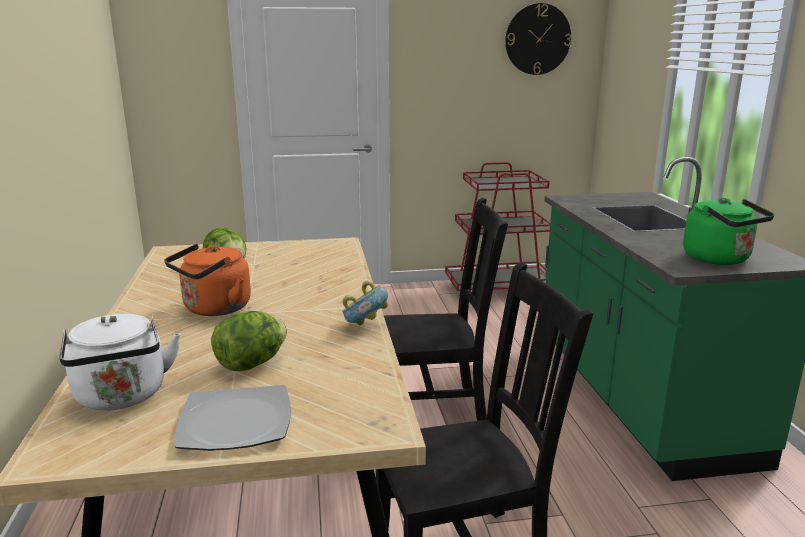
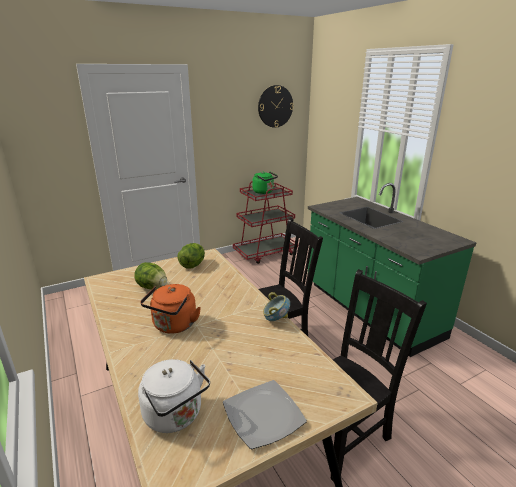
camera: 20 degrees left, 5 degrees up
(251, 364) = (235, 366): lettuce -> lettuce (192, 265)
(720, 259) = (428, 244): green kettle -> green kettle (264, 192)

